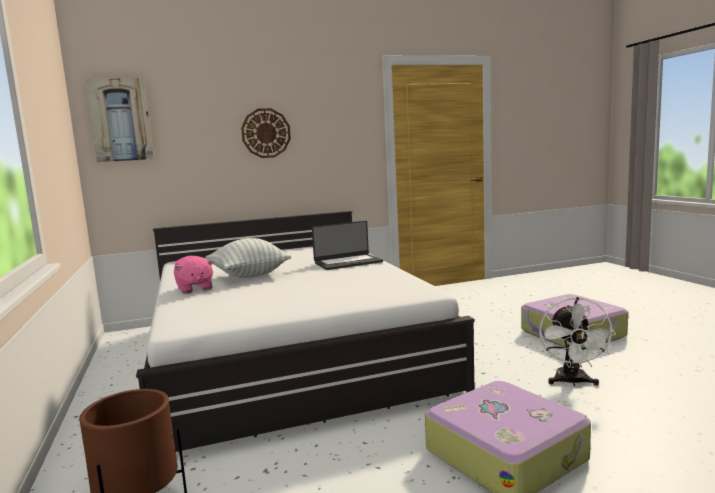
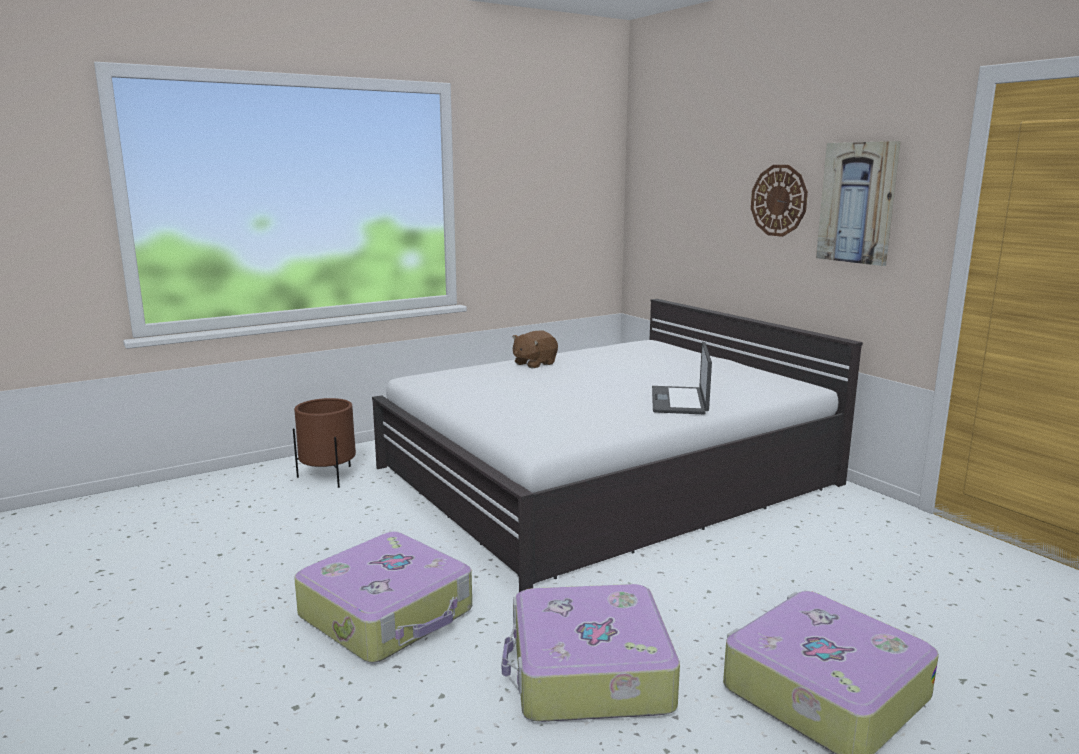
camera: 75 degrees right, 5 degrees up
(121, 120) = (654, 173): picture -> picture (858, 203)
(194, 288) = (534, 364): pink plush toy -> brown plush toy
(249, 275) = (592, 372): pillow -> none
(347, 262) = (680, 401): laptop -> laptop turned 45 degrees clockwise
(572, 382) = (588, 673): white fan -> suitcase

